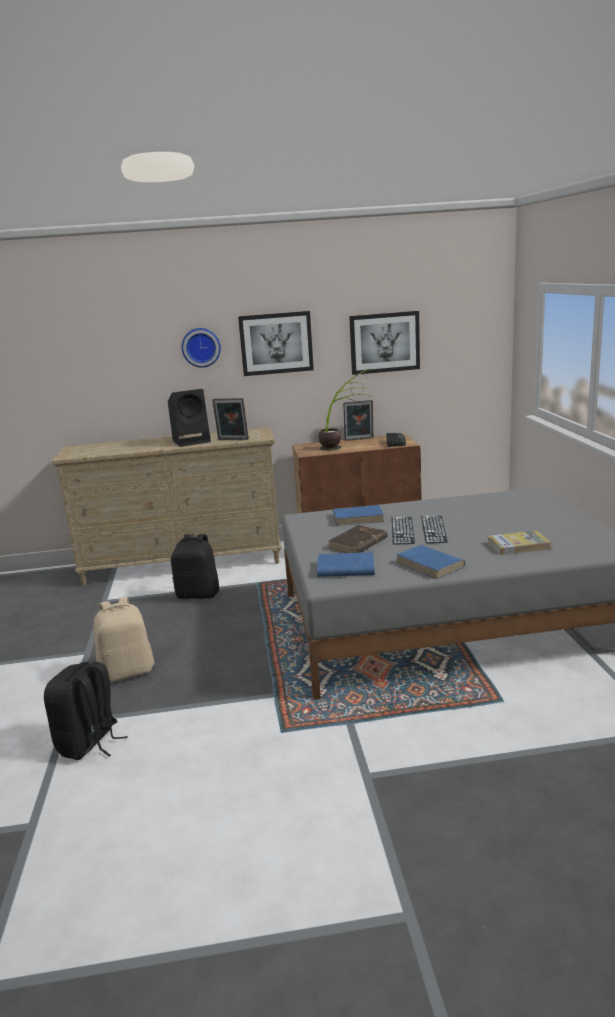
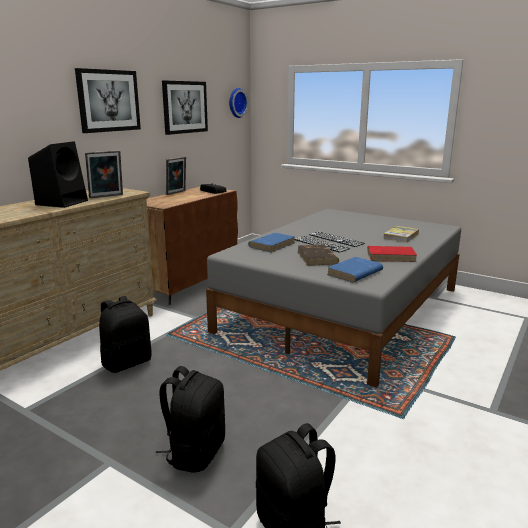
camera: 50 degrees left, 0 degrees up
(127, 672) = (195, 452): beige backpack -> black backpack
(201, 347) = (40, 99): wall clock -> wall clock (236, 103)
(343, 446) = (180, 198): potted plant -> none
(430, 565) = (391, 256): blue book -> red book

